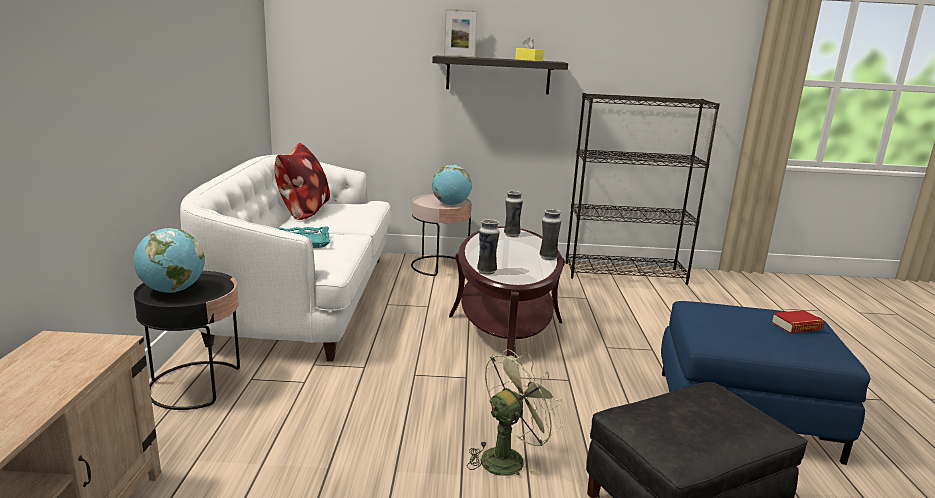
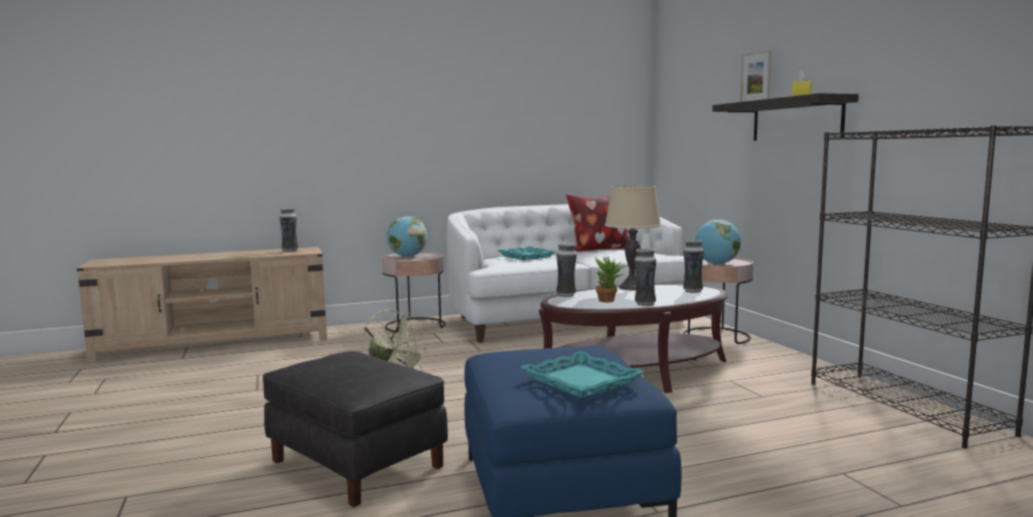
camera: 70 degrees right, 10 degrees down
(55, 359) = (290, 251): none -> vase
(196, 385) = (415, 326): black side table -> pink side table
(477, 245) = (632, 287): none -> beige table lamp
(524, 264) = (609, 301): none -> potted plant
(796, 326) = (582, 381): book -> turquoise tray

